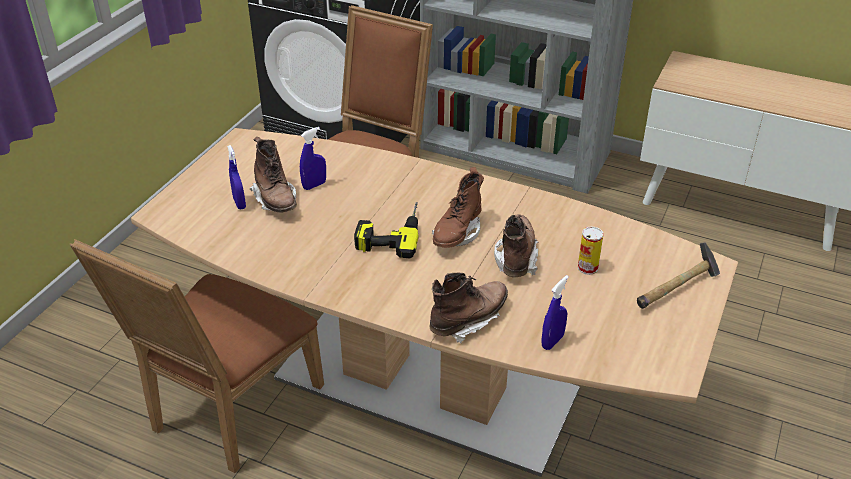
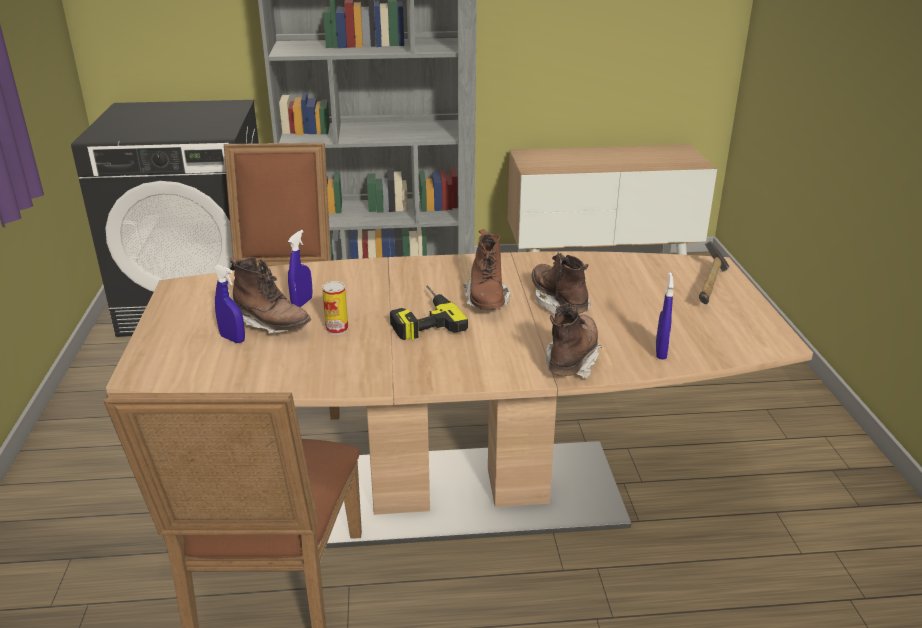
camera: 30 degrees left, 10 degrees down
(587, 267) = (625, 293): can -> can (337, 329)

